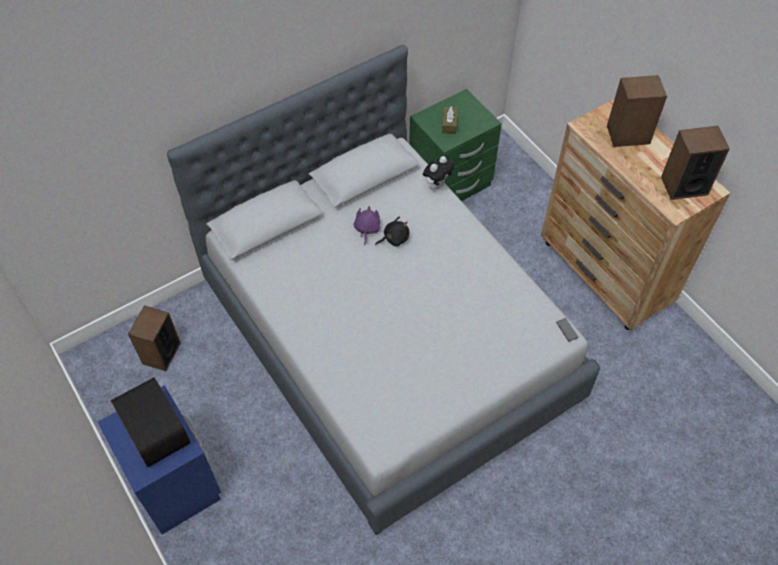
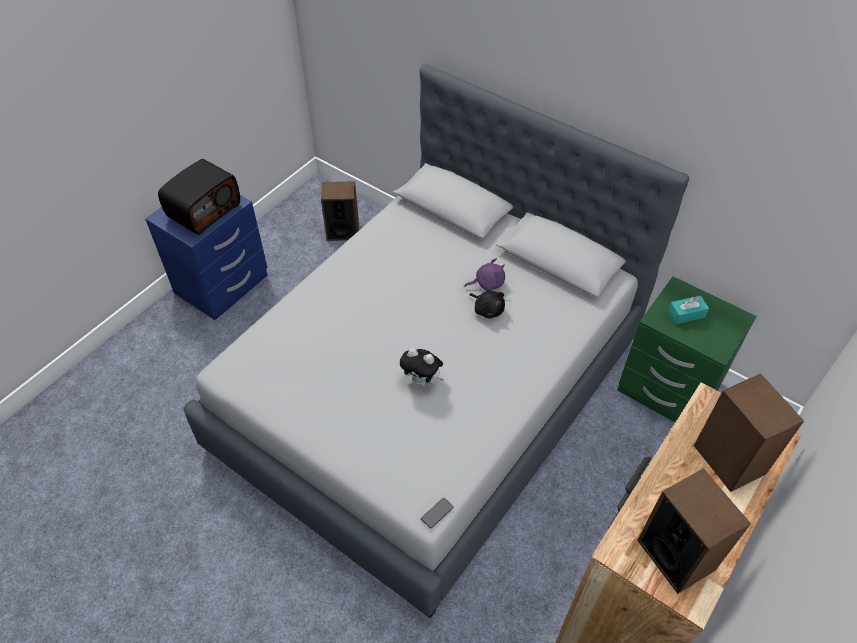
camera: 70 degrees right, 5 degrees down
(437, 184) = (585, 326): plush toy -> plush toy (422, 381)
(449, 124) = (686, 314): brown tissue box -> turquoise tissue box

